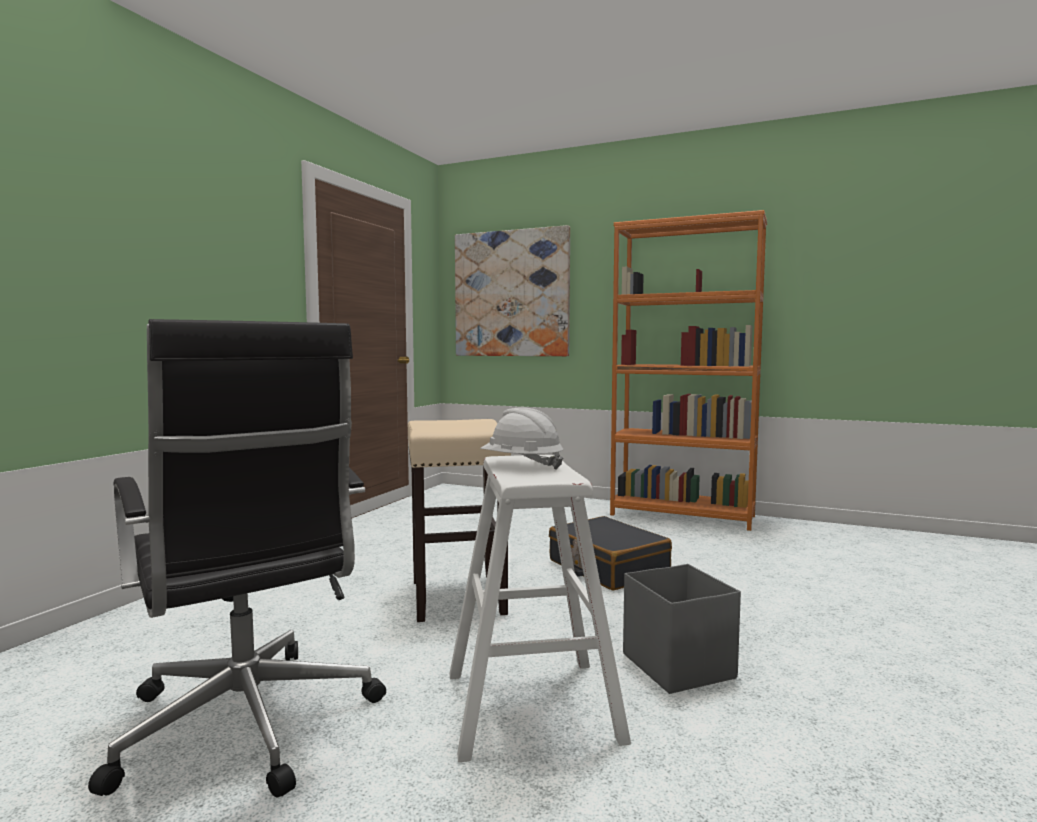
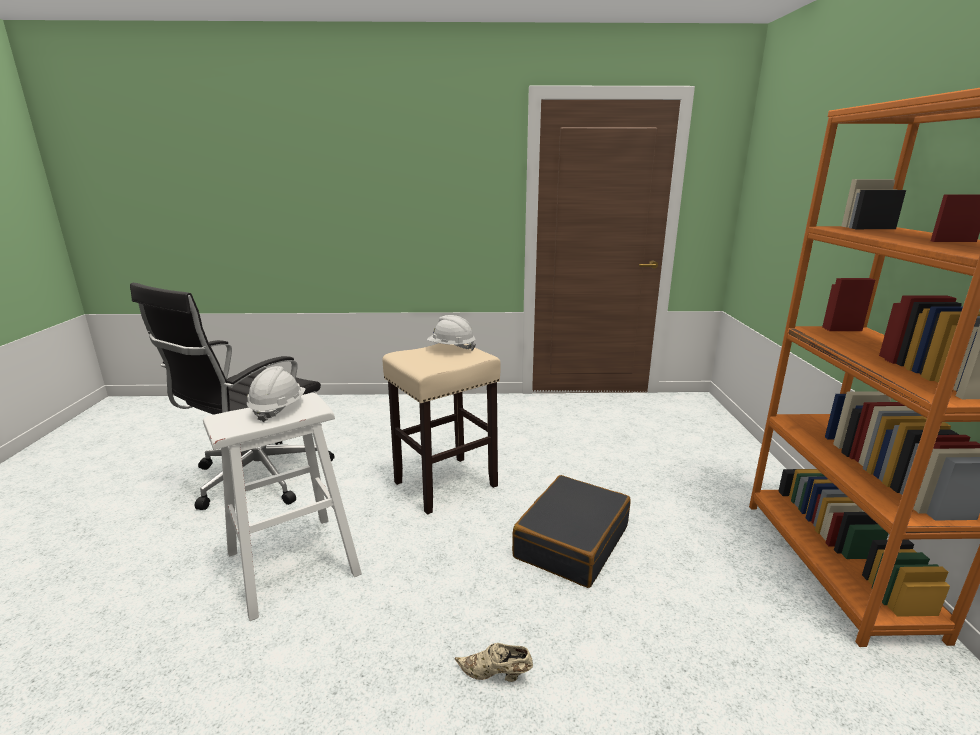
camera: 65 degrees right, 15 degrees up
(442, 422) = (451, 348): none -> white hard hat
(511, 294) = (788, 198): picture -> none
(677, 665) = (375, 628): grey storage box -> none
(751, 623) = (496, 674): none -> beige shoe

